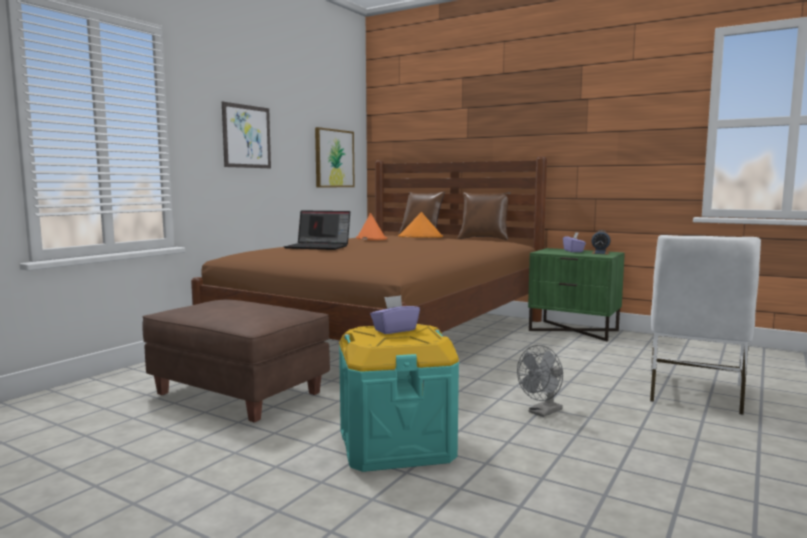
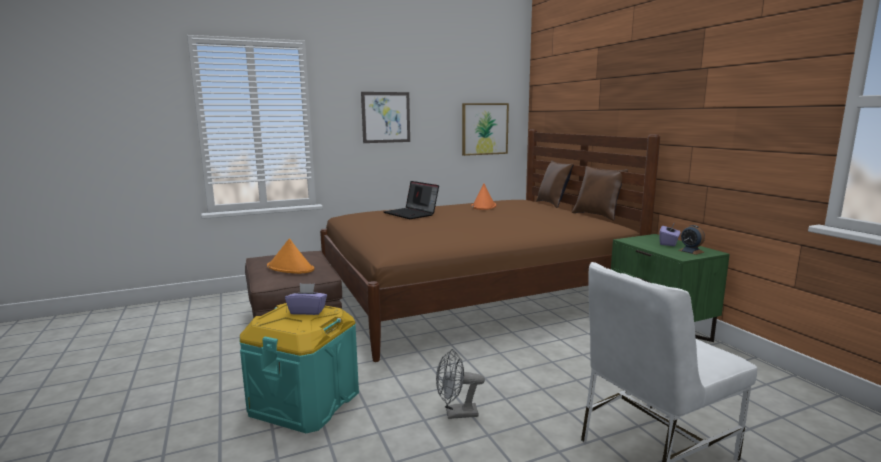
camera: 35 degrees right, 5 degrees up
(420, 237) = (534, 208): orange hat -> orange hat (290, 268)

